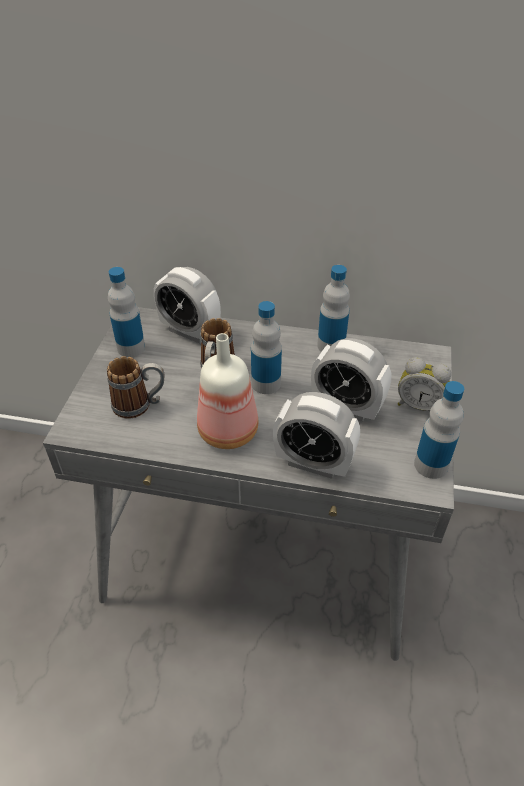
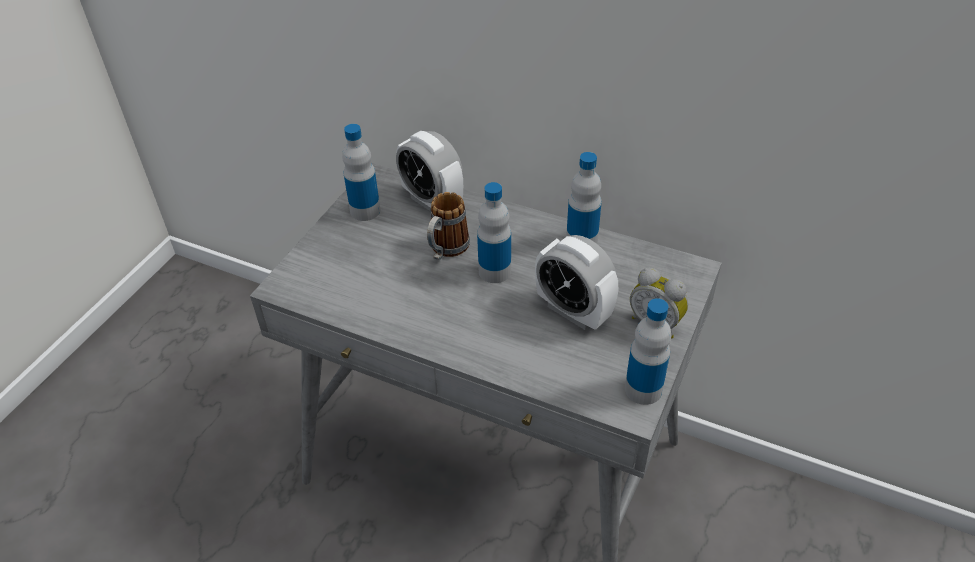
camera: 15 degrees right, 0 degrees up
(140, 405) = (356, 273): mug -> none
(228, 430) = (438, 314): bottle -> none
(313, 463) = (515, 364): alarm clock -> none

